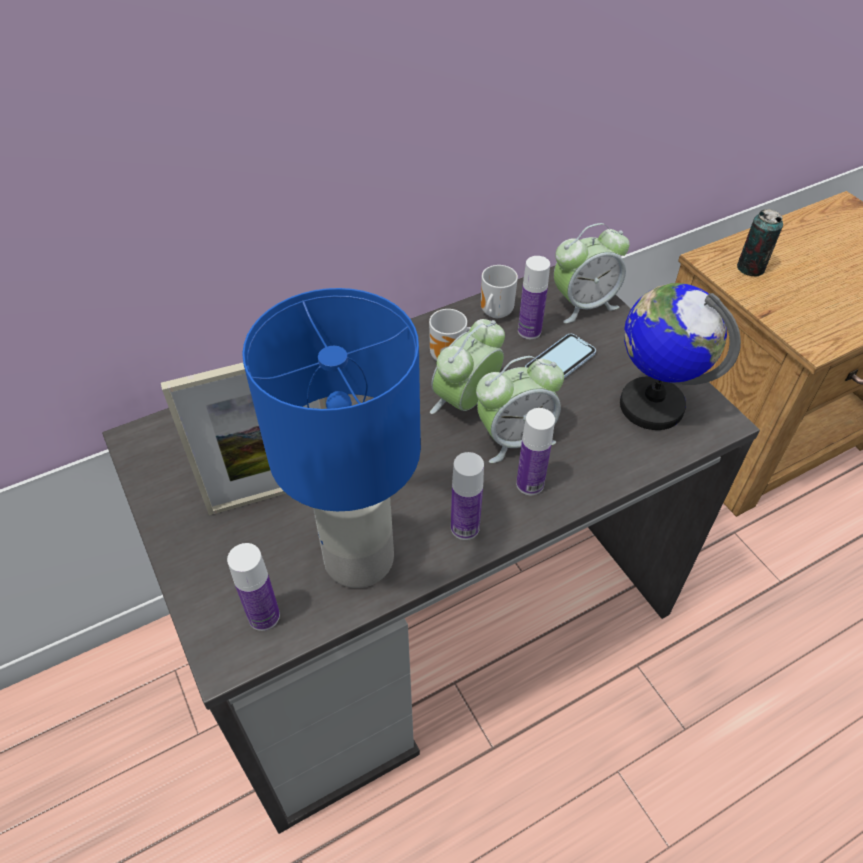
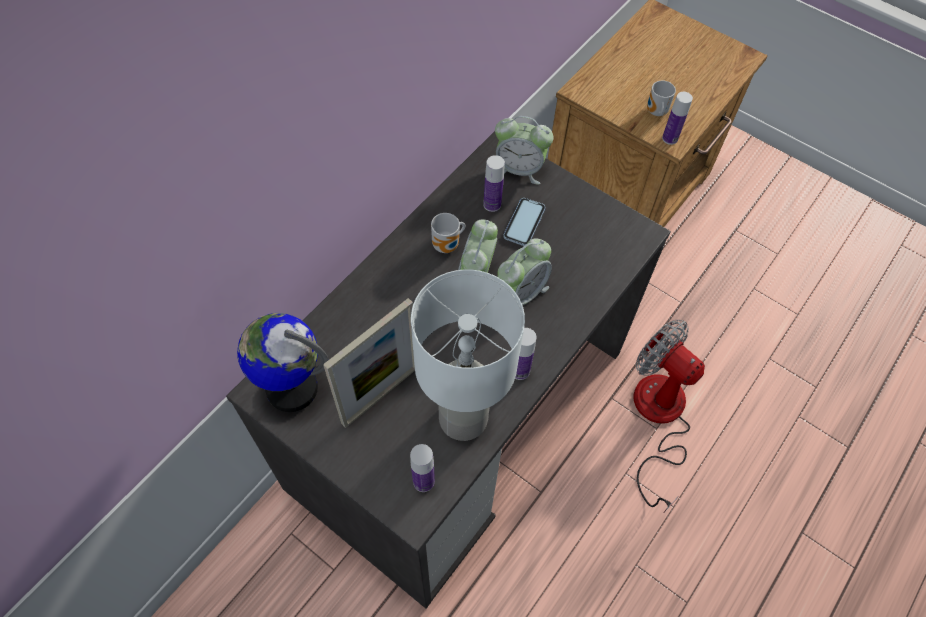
camera: 25 degrees left, 10 degrees up
(358, 560) = (463, 420): blue table lamp -> white table lamp
(494, 313) = (460, 197): mug -> mug (655, 113)
(530, 484) = (546, 324): bottle -> bottle (670, 138)
(583, 304) = (519, 169): alarm clock -> alarm clock turned 60 degrees clockwise
(651, 405) = (597, 236): globe -> globe (292, 388)
(692, 716) = (658, 418): none -> fan
(750, 268) = (609, 89): can -> none

